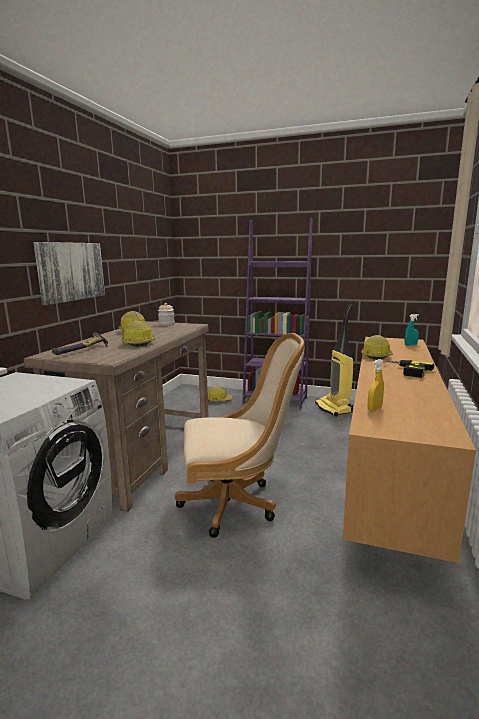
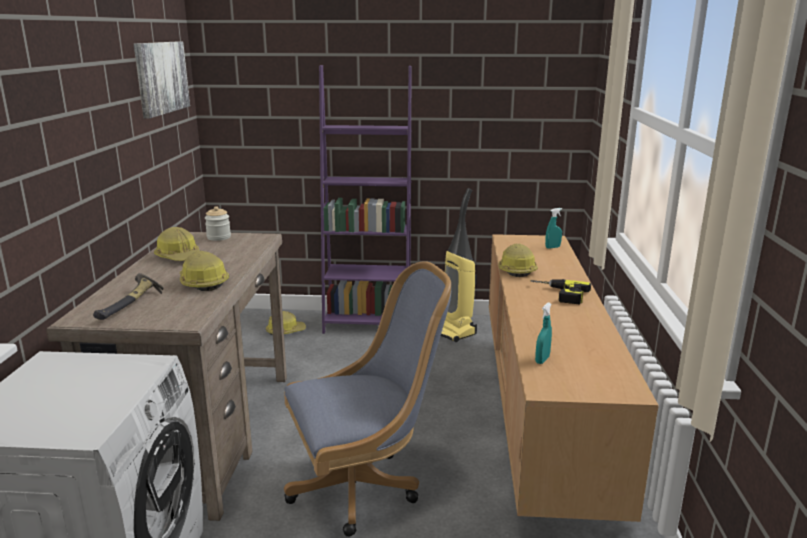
camera: 15 degrees left, 5 degrees up
(71, 271) = (74, 175): picture -> picture (161, 77)
(237, 503) = (364, 486): beige office chair -> blue office chair
(374, 409) = (542, 360): yellow spray bottle -> turquoise spray bottle

